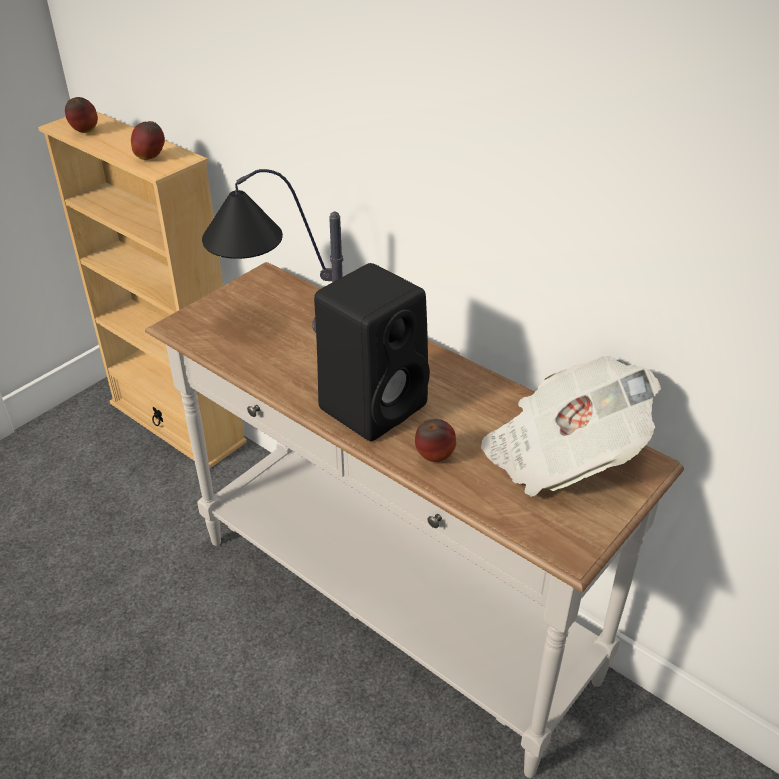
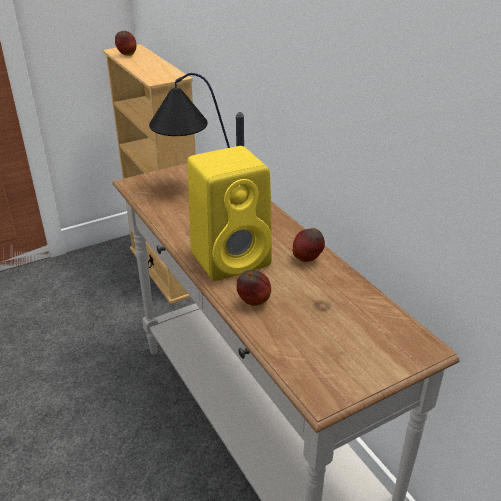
camera: 20 degrees right, 5 degrees down
(150, 158) = (155, 73): apple -> apple (307, 260)
(374, 405) = (232, 258): black speaker -> yellow speaker
(561, 455) = (356, 324): newspaper -> none

